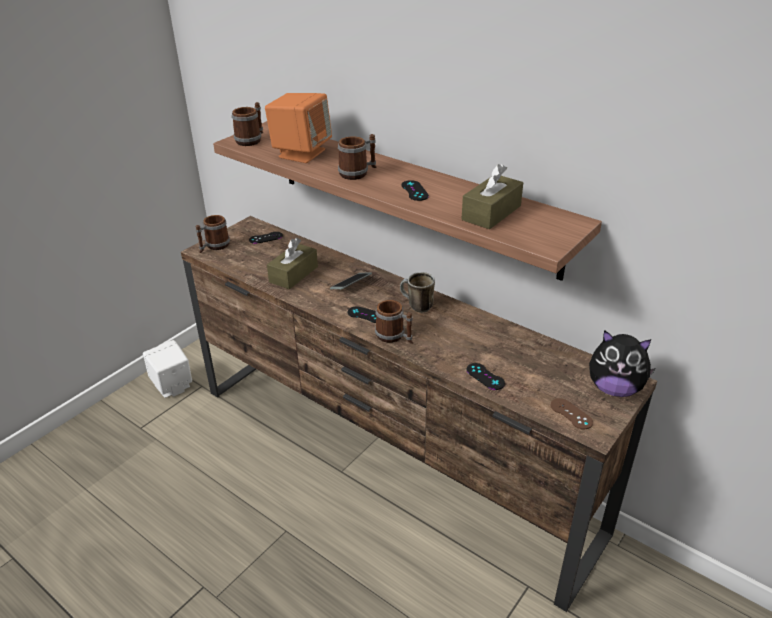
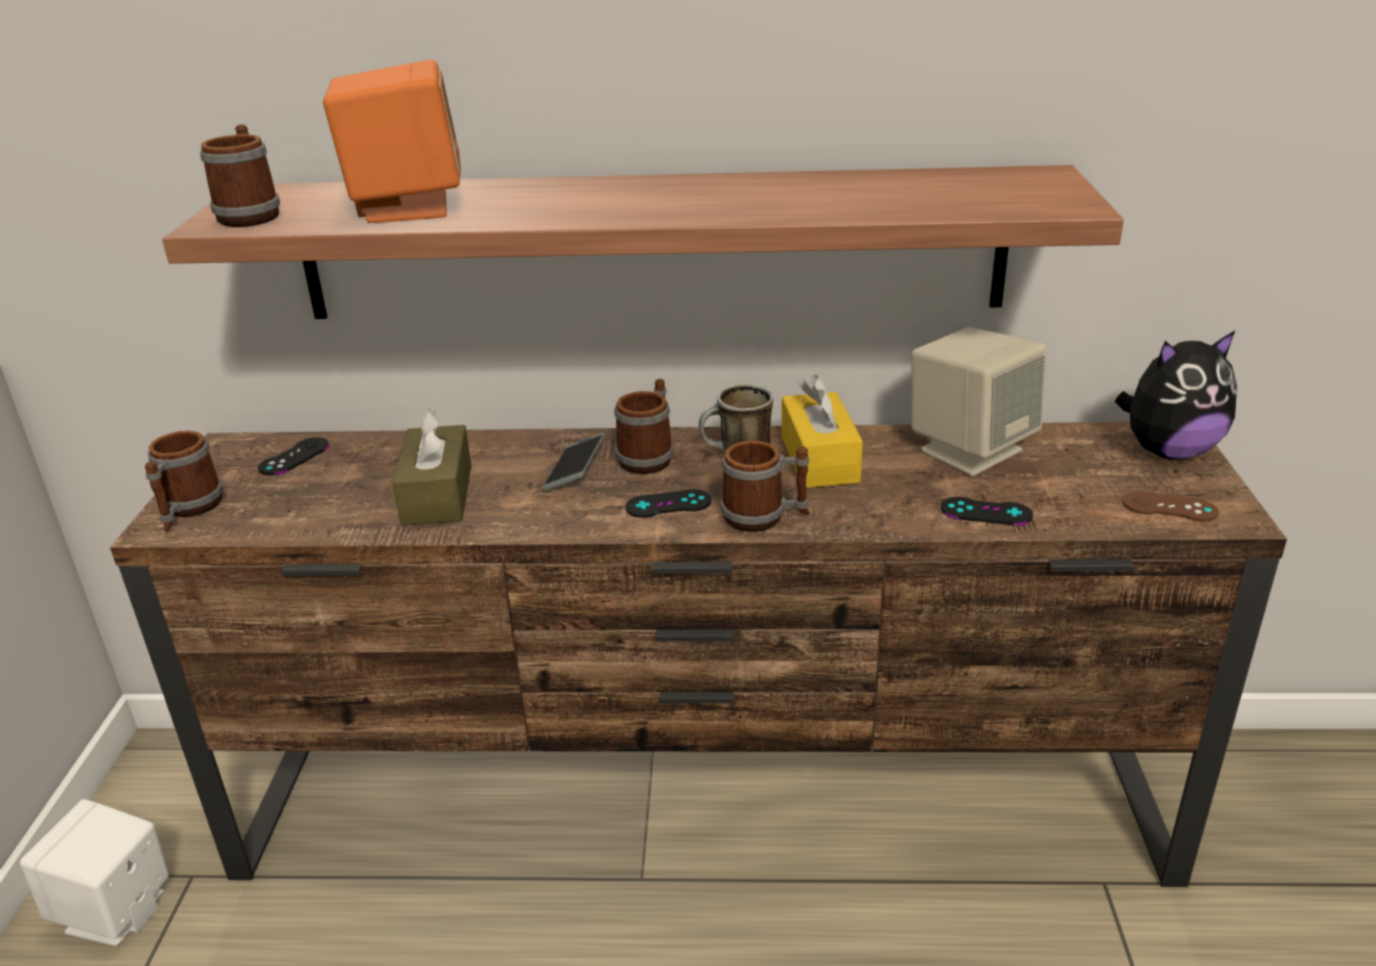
camera: 35 degrees left, 5 degrees down
(358, 173) = (578, 205): mug -> mug (649, 456)
(414, 191) = (729, 201): black game controller -> none
(449, 321) = (819, 459): none -> yellow tissue box
(491, 213) = (909, 194): brown tissue box -> none
(519, 345) = (970, 450): none -> beige speaker

